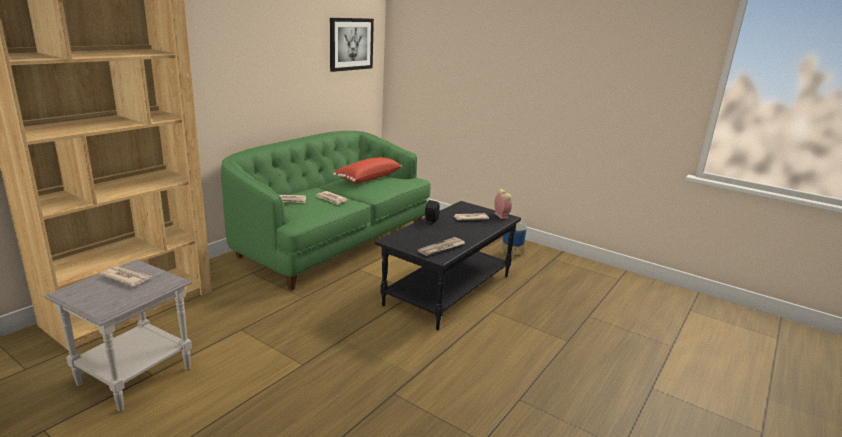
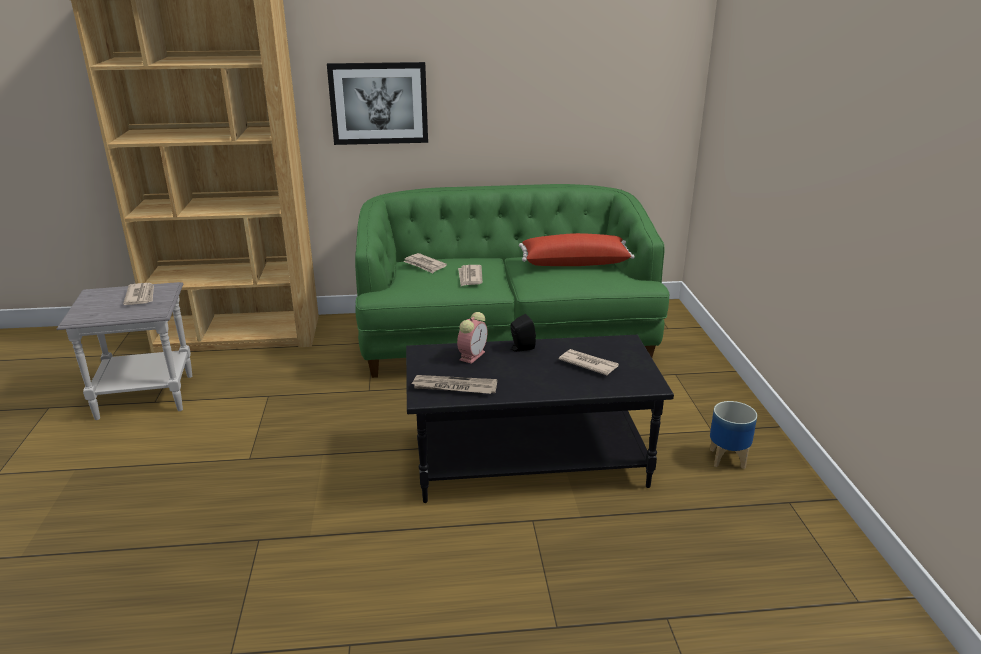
camera: 50 degrees right, 5 degrees up
(351, 44) = (627, 52): picture -> picture (379, 103)
(500, 215) = (646, 377): alarm clock -> alarm clock (472, 355)

